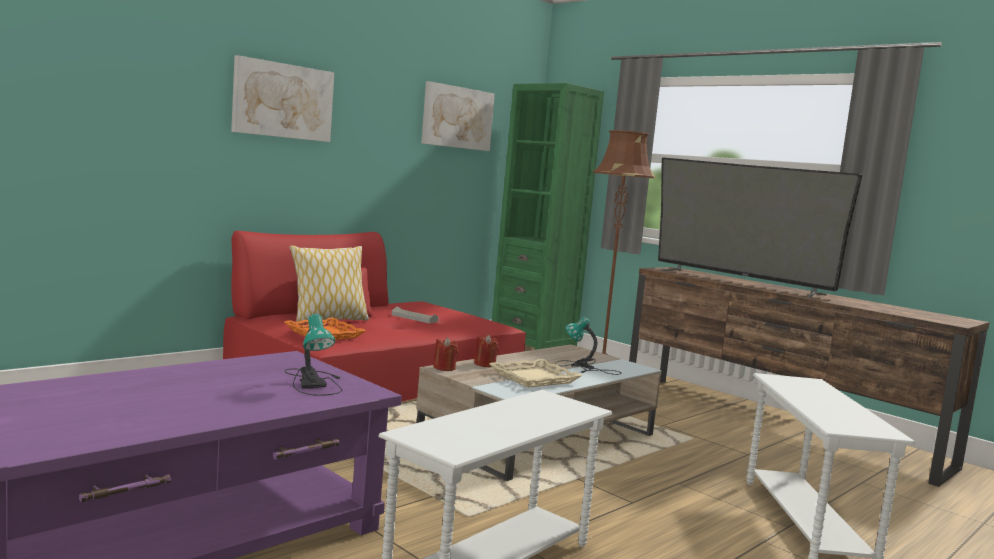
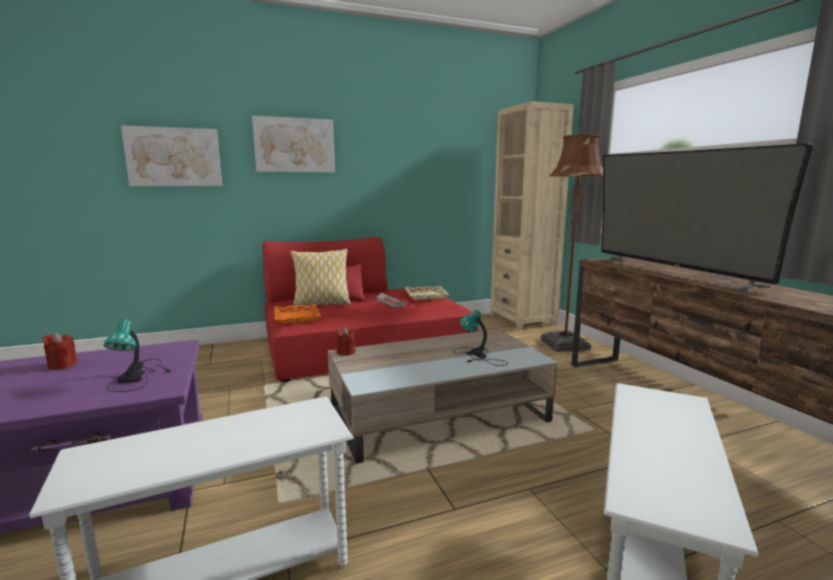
camera: 25 degrees right, 5 degrees up
(457, 117) = (449, 143): picture -> picture (174, 157)
(485, 364) = (387, 349): red candle -> red candle (62, 365)
(533, 346) = (523, 320): green bookcase -> beige bookcase
(534, 378) = (410, 367): beige tray -> beige tray (426, 295)

